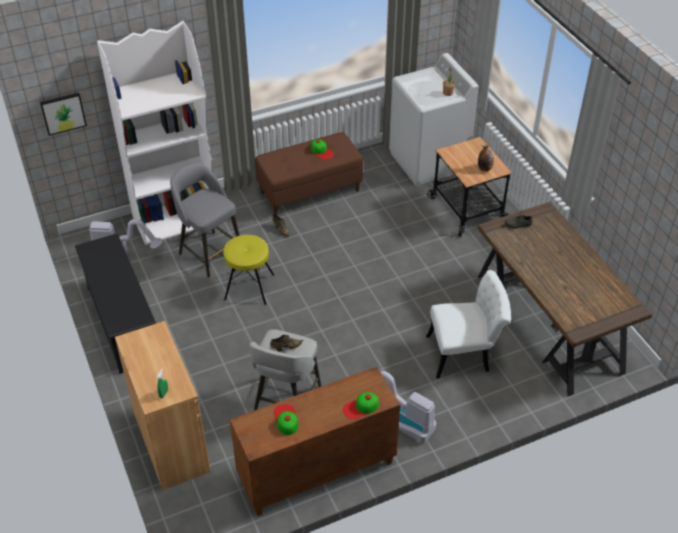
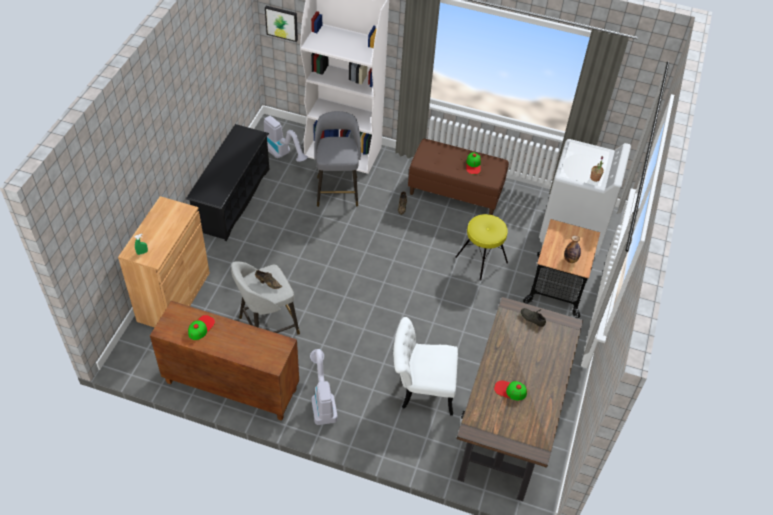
camera: 40 degrees right, 5 degrees up
(249, 287) = (334, 231): yellow stool -> yellow stool (481, 259)
(361, 407) = (252, 357): cap -> cap (510, 390)
(465, 353) = (421, 389): white chair -> white chair turned 150 degrees clockwise

